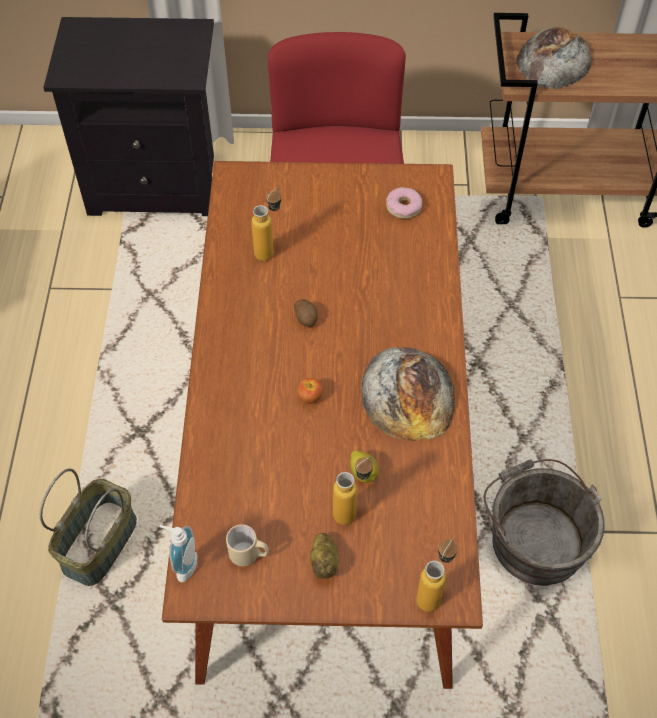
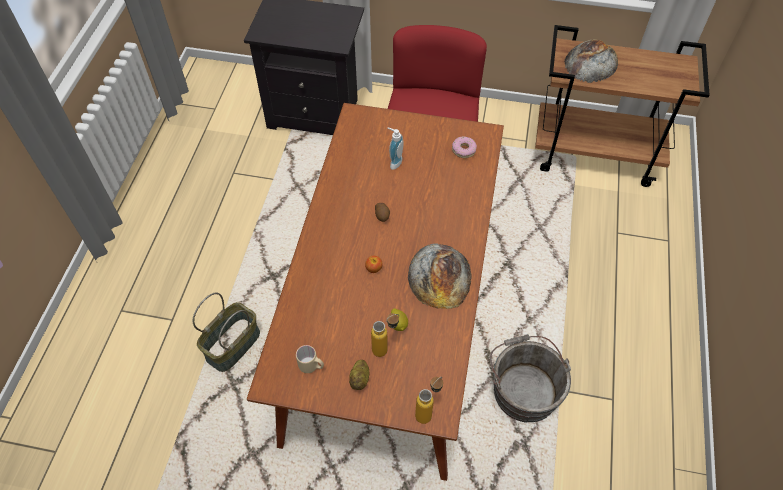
camera: 10 degrees right, 0 degrees up
(183, 565) = (267, 366): soap dispenser -> soap dispenser (394, 162)
(269, 250) = (367, 166): bottle -> none

